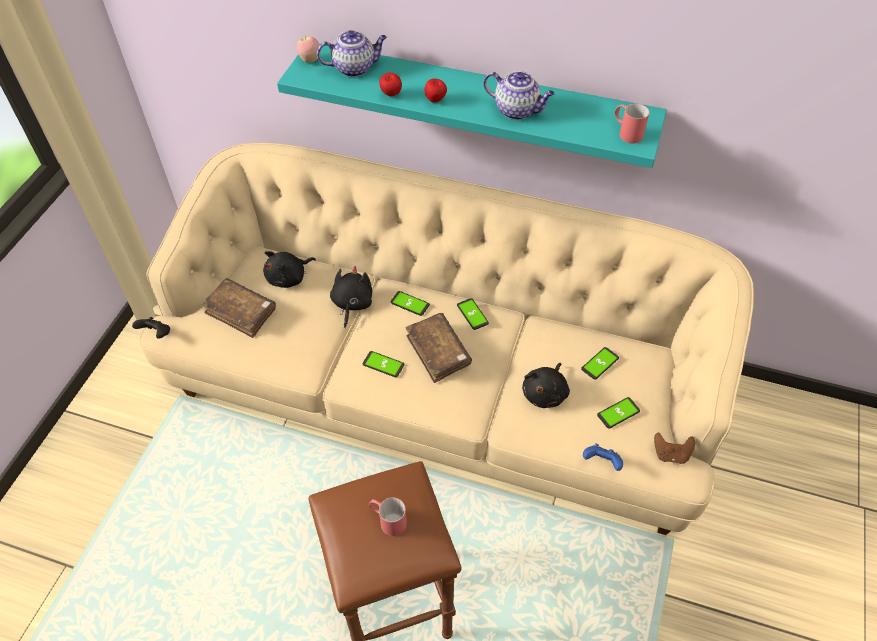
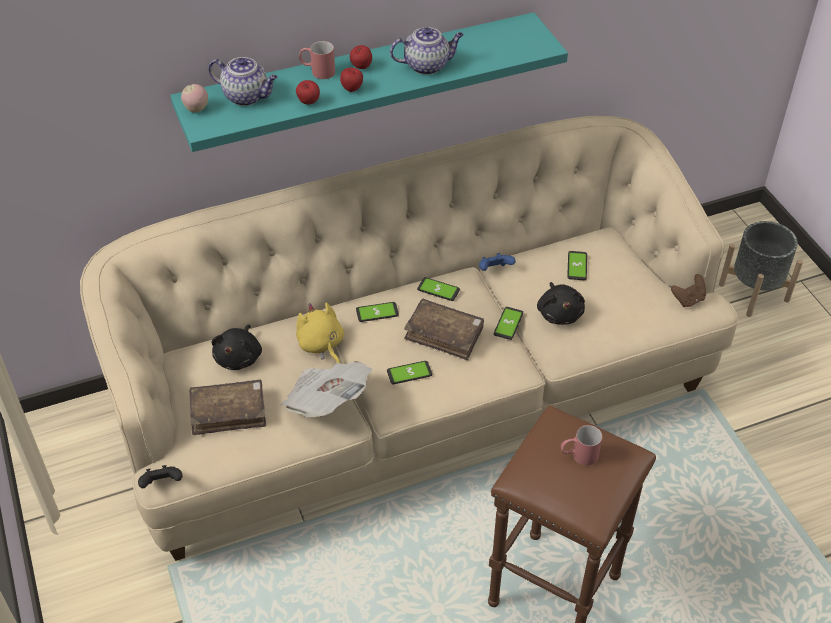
camera: 40 degrees left, 5 degrees down
(308, 348) = (327, 402): none -> newspaper
(352, 304) = (321, 345): black plush toy -> yellow plush toy
(355, 68) = (247, 96): teapot -> teapot turned 75 degrees clockwise
(463, 86) = (361, 67): none -> apple
(601, 462) = (649, 336): blue game controller -> blue game controller (494, 270)
(618, 413) = (626, 293): phone -> phone (508, 324)
(626, 132) = (527, 43): red mug -> red mug (317, 71)
(805, 488) = (753, 292): none -> grey planter

